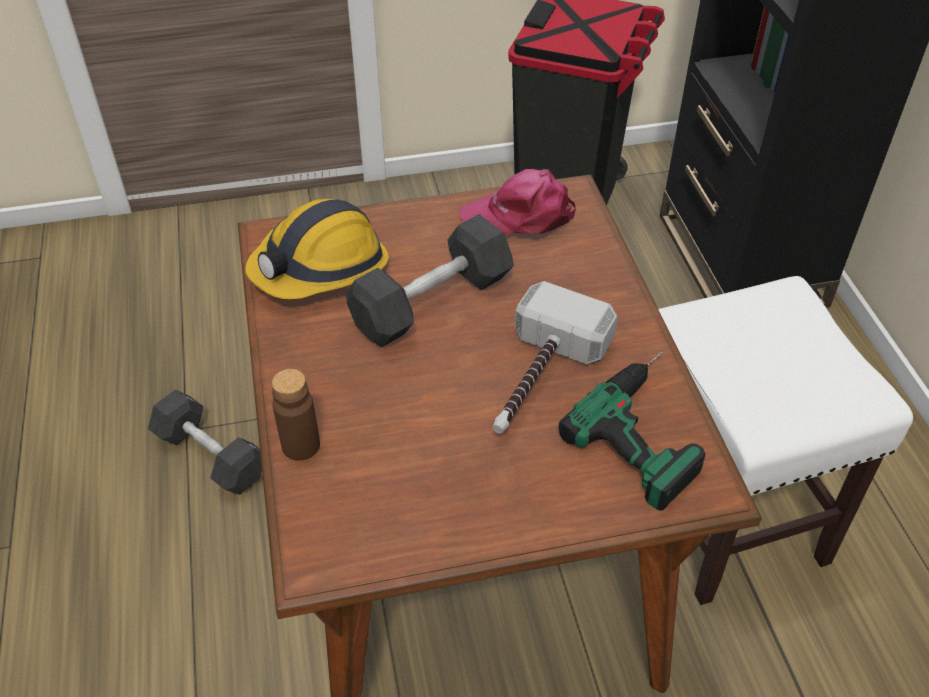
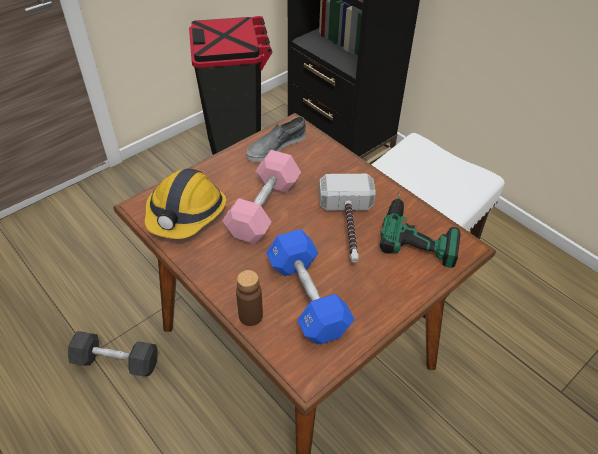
camera: 30 degrees left, 0 degrees up
(398, 455) = (307, 297): none -> blue dumbbell
(432, 302) = (263, 209): black dumbbell -> pink dumbbell
(520, 216) = (276, 146): pink cap -> grey shoe

